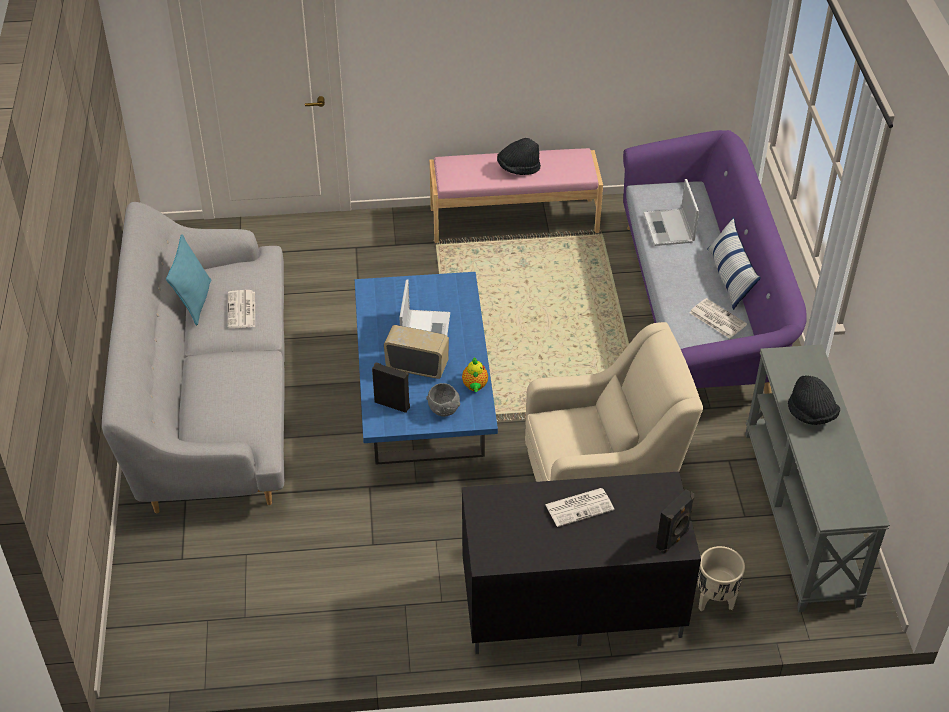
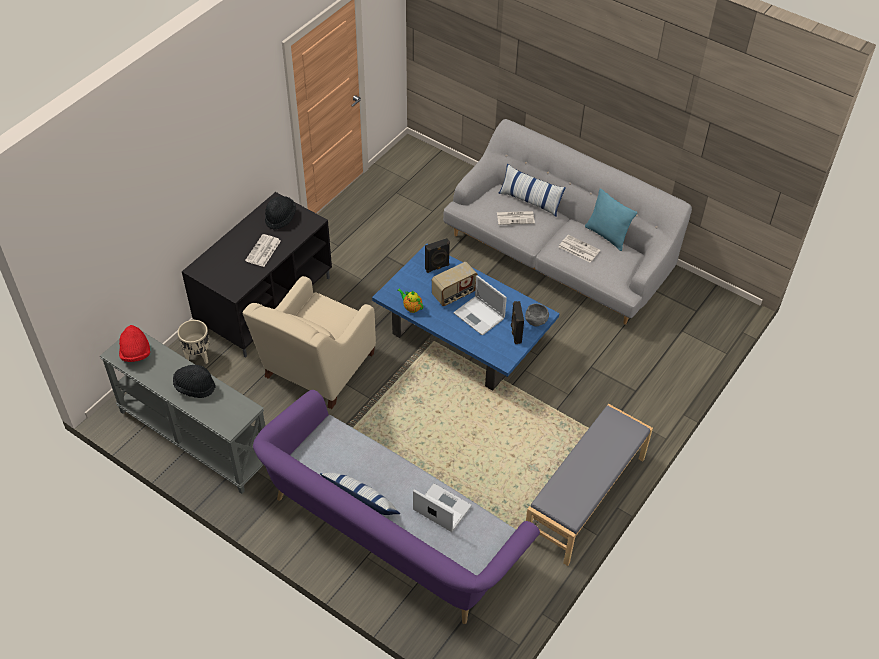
camera: 130 degrees right, 5 degrees up
(194, 392) = (530, 200): none -> pillow
(443, 409) = (410, 284): grey bowl -> grey bowl (536, 321)
(514, 219) = (586, 498): pink bench -> grey bench
(518, 168) = (589, 465): black hat -> black hat (280, 218)
(673, 539) = (203, 269): black speaker -> black speaker (515, 334)
(716, 319) = (335, 460): newspaper -> newspaper (516, 218)
(845, 495) = (136, 353): none -> red hat

